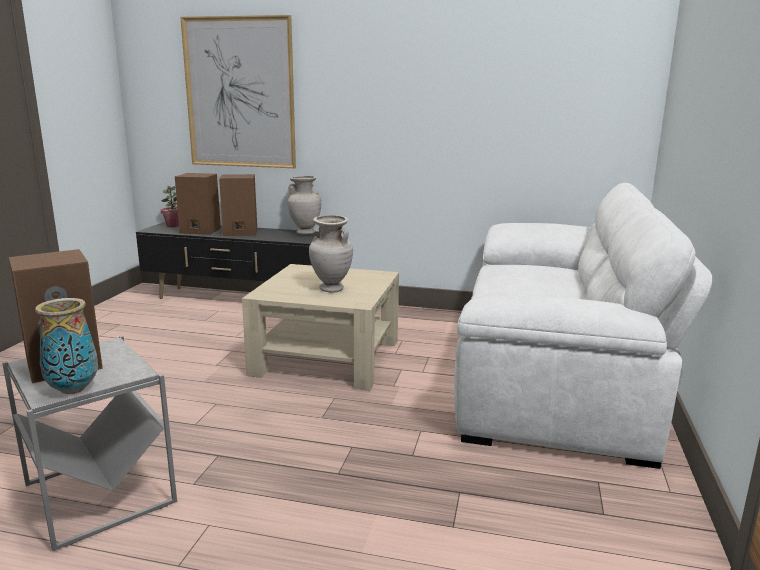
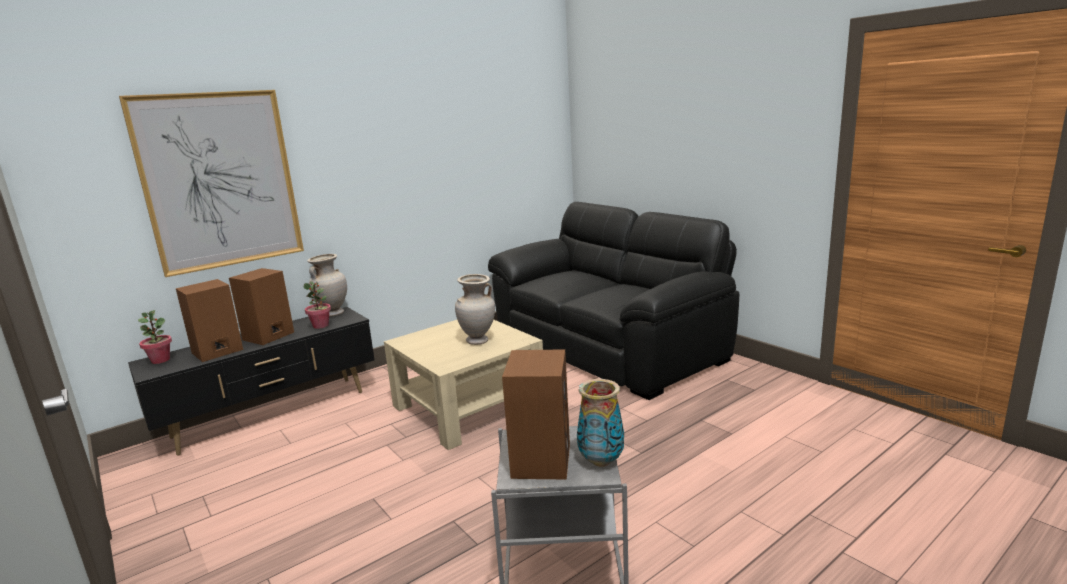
camera: 50 degrees left, 0 degrees up
(277, 237) = (321, 326): none -> potted plant
(555, 376) = (608, 345): white sofa -> black sofa

